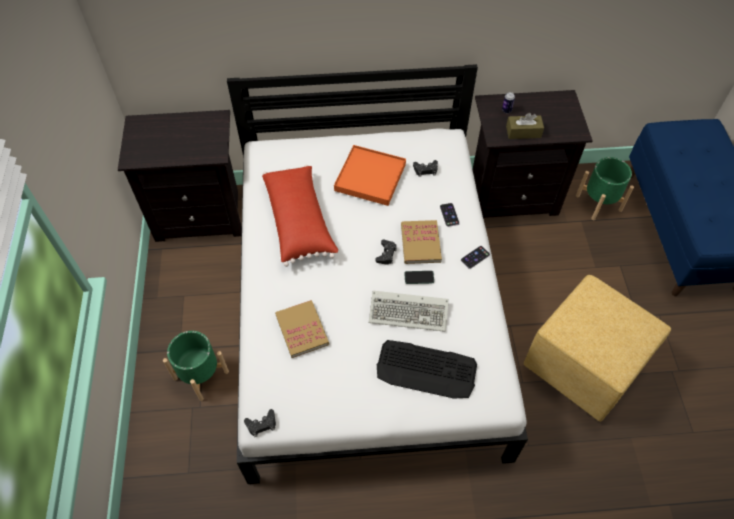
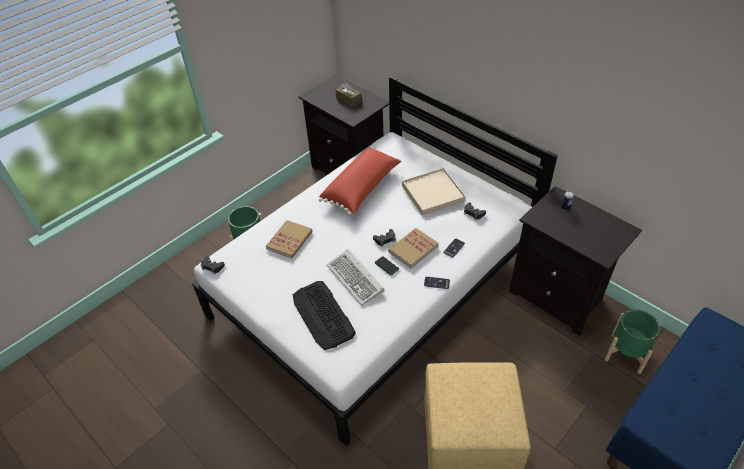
camera: 50 degrees right, 10 degrees down
(370, 177) = (433, 194): orange tray -> beige tray
(523, 132) = (559, 228): brown tissue box -> brown tissue box (348, 100)

